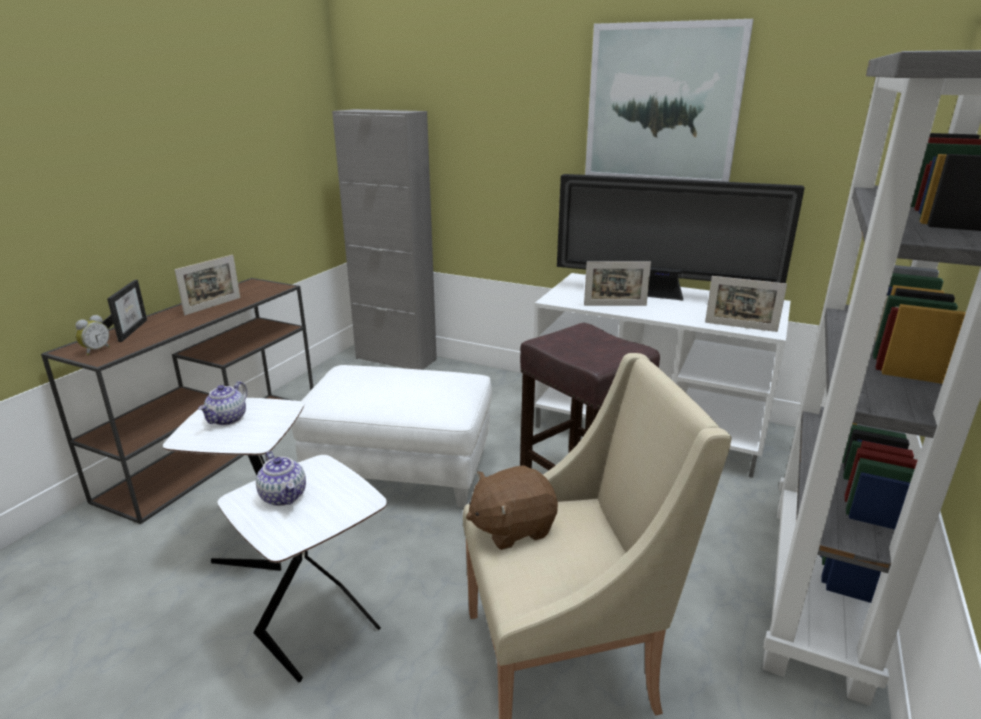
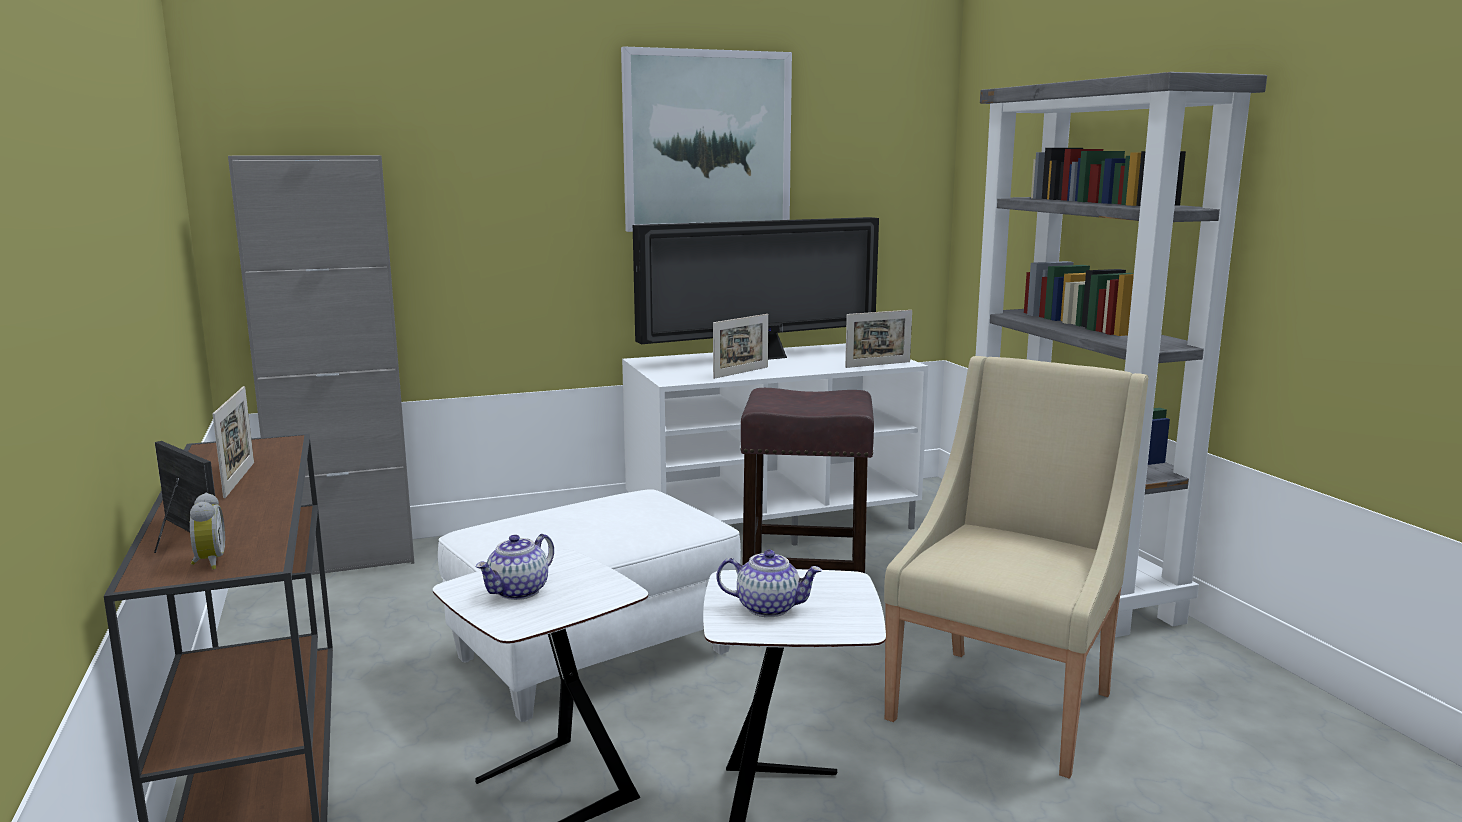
camera: 45 degrees left, 10 degrees down
(227, 419) = (518, 592): teapot -> teapot turned 60 degrees clockwise
(512, 527) = (961, 559): brown plush toy -> none

